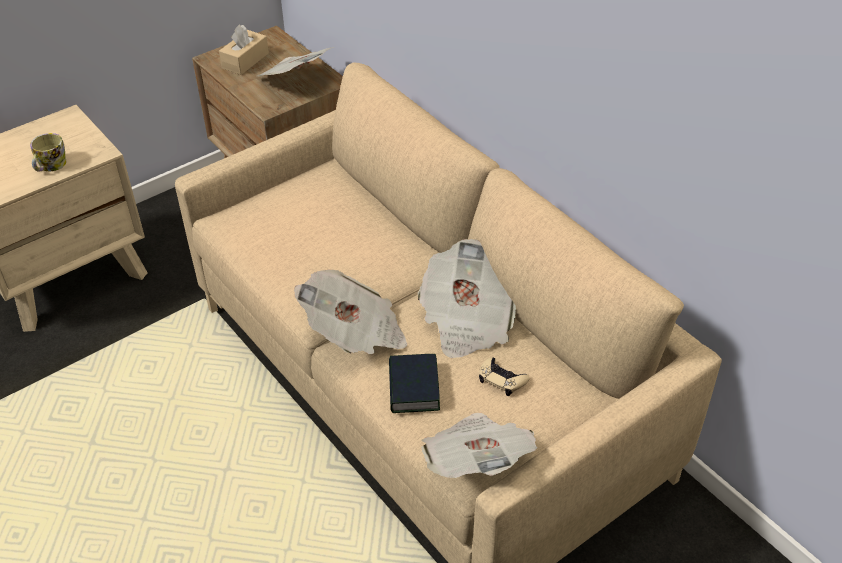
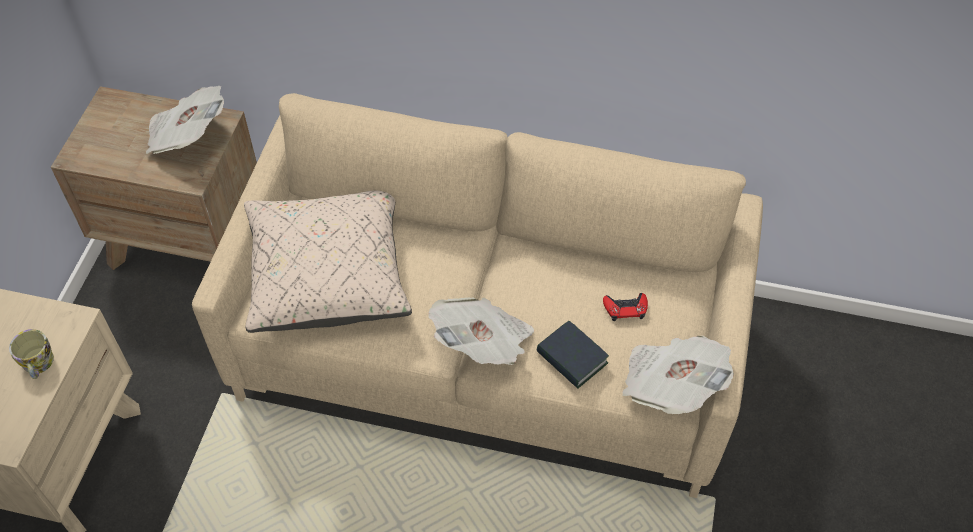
camera: 40 degrees left, 10 degrees up
(245, 61) = (112, 141): beige tissue box -> none
(296, 221) = (328, 275): none -> beige pillow
(467, 320) = (554, 276): newspaper -> none
(502, 379) = (625, 308): beige game controller -> red game controller

